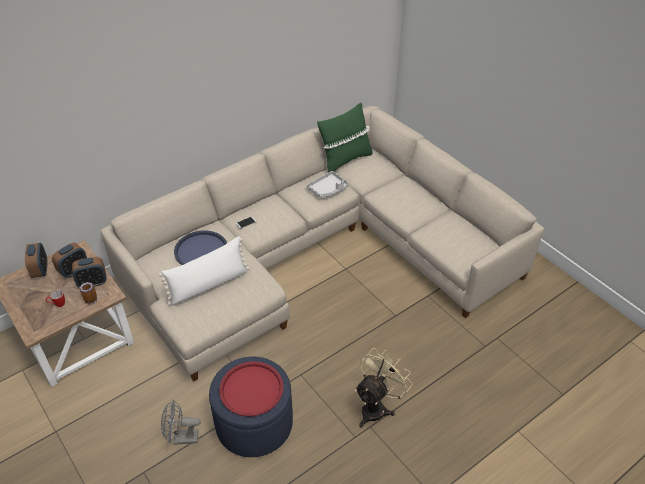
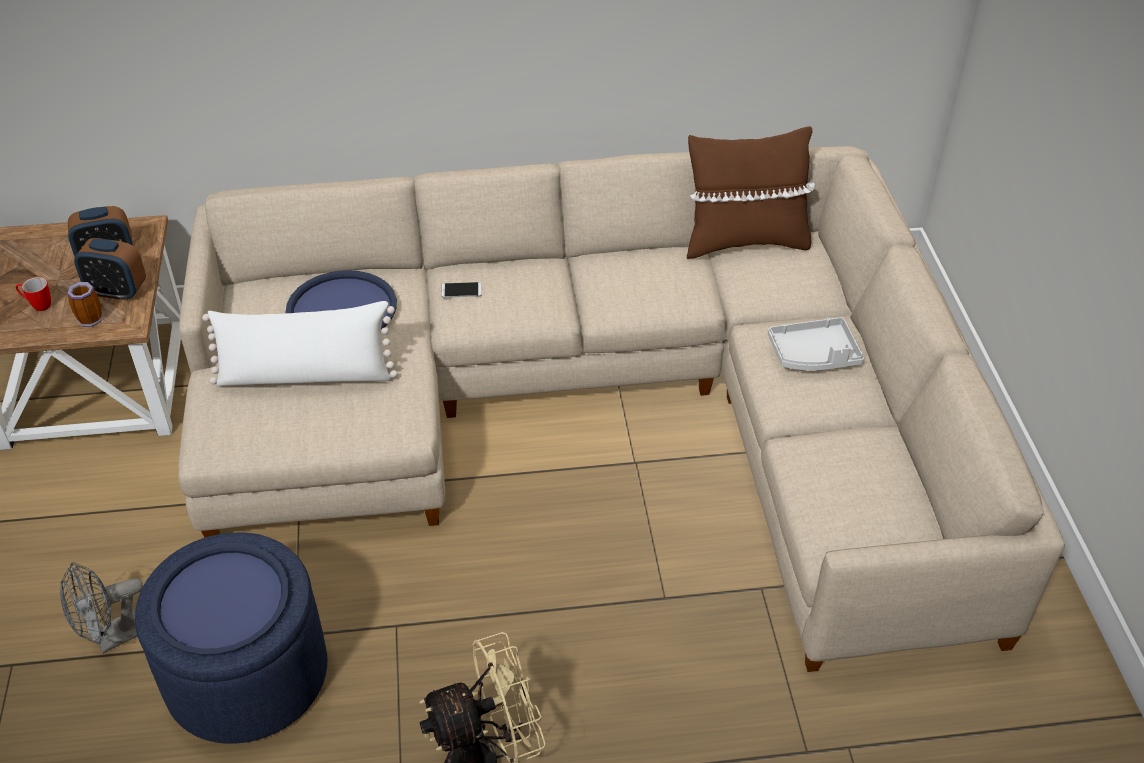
camera: 30 degrees right, 0 degrees up
(40, 270) = (62, 239): alarm clock -> none
(181, 438) = (113, 638): grey fan -> grey fan turned 60 degrees counterclockwise
(251, 389) = (221, 600): red tray -> blue tray
(328, 189) = (663, 285): grey tray -> grey tray (814, 355)
(345, 160) = (744, 242): green pillow -> brown pillow

